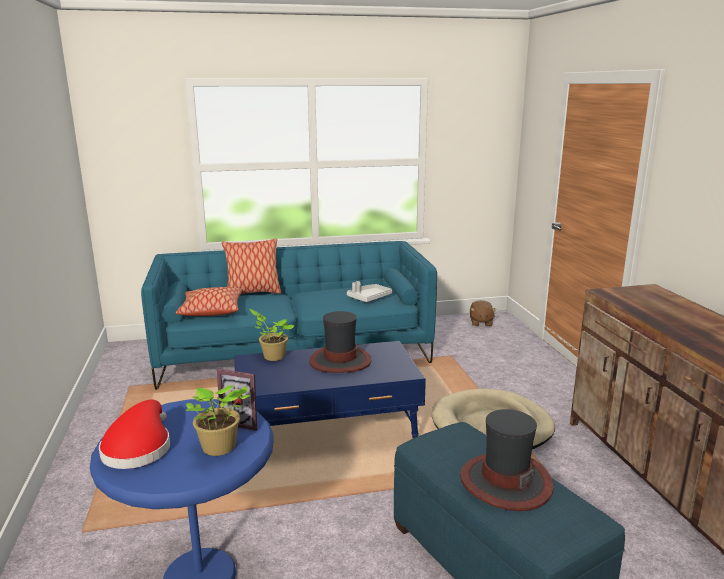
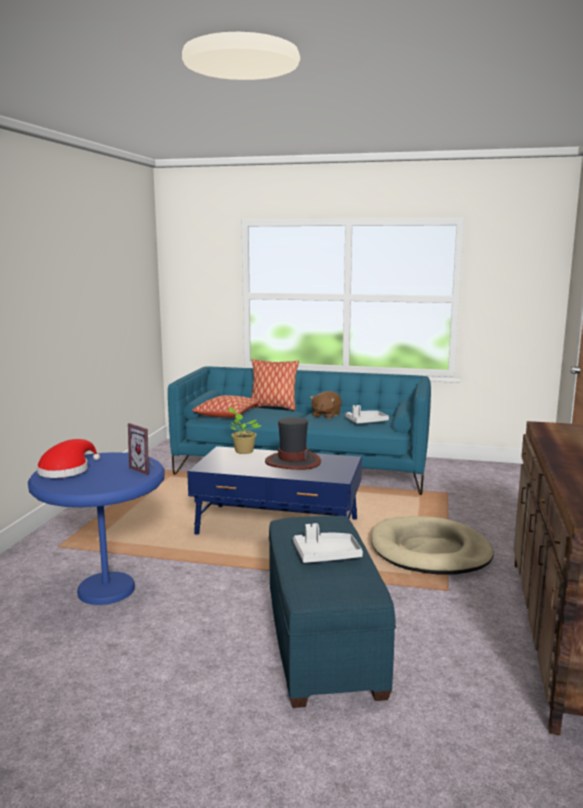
camera: 25 degrees right, 5 degrees down
(218, 449) = (112, 479): potted plant -> none
(480, 323) = (508, 472): brown plush toy -> brown plush toy (325, 415)
(505, 481) = (326, 555): hat -> grey tray

